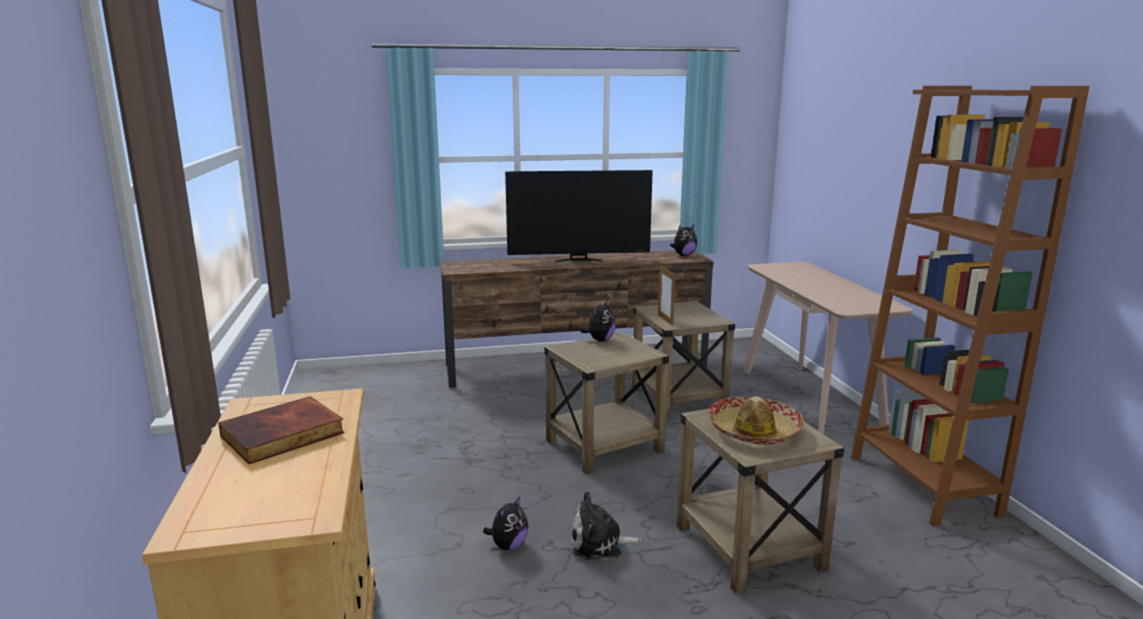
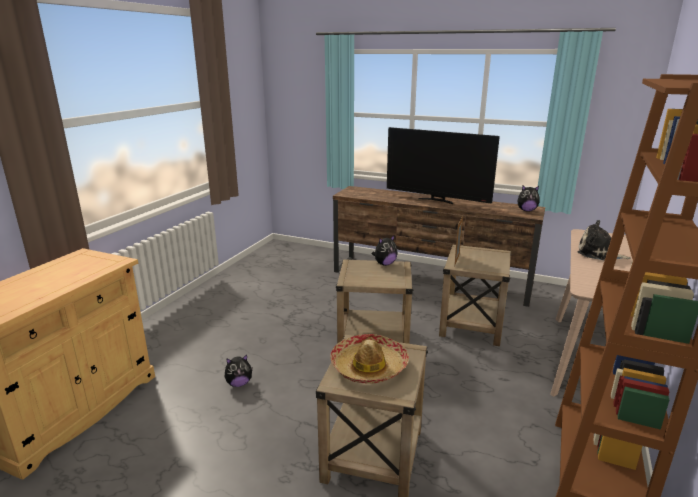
camera: 35 degrees right, 5 degrees up
(282, 435) = (58, 275): book -> none
(600, 544) = (287, 406): plush toy -> plush toy (599, 254)

